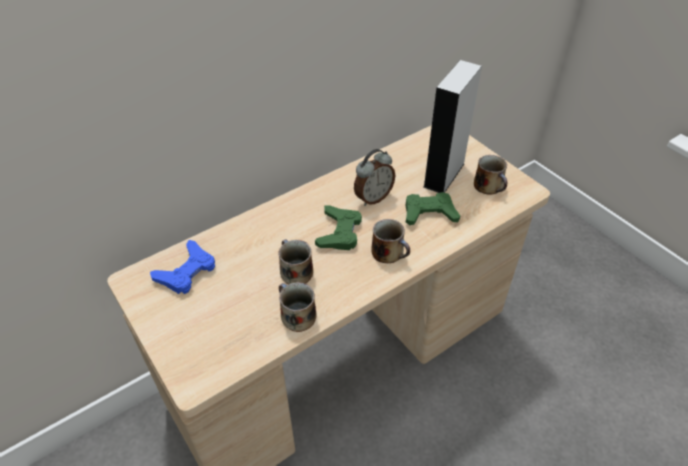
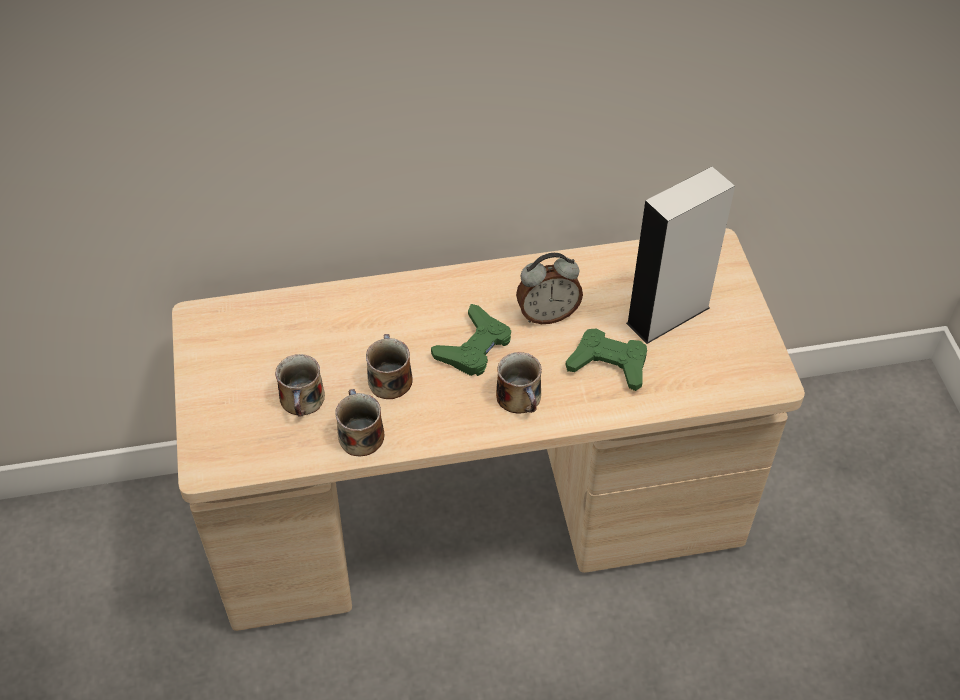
camera: 25 degrees right, 5 degrees up
(187, 272) = (264, 331): blue game controller -> none
(489, 186) = (721, 355): mug -> mug (303, 400)

